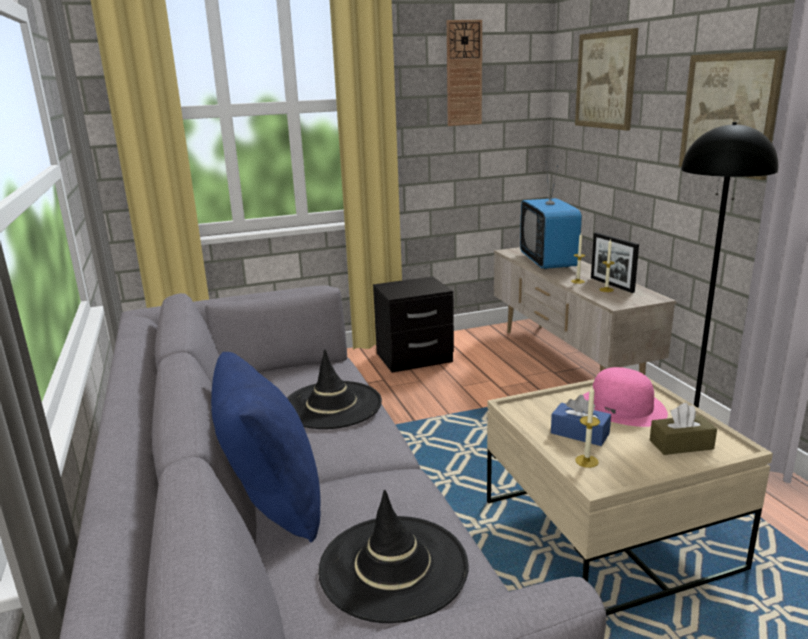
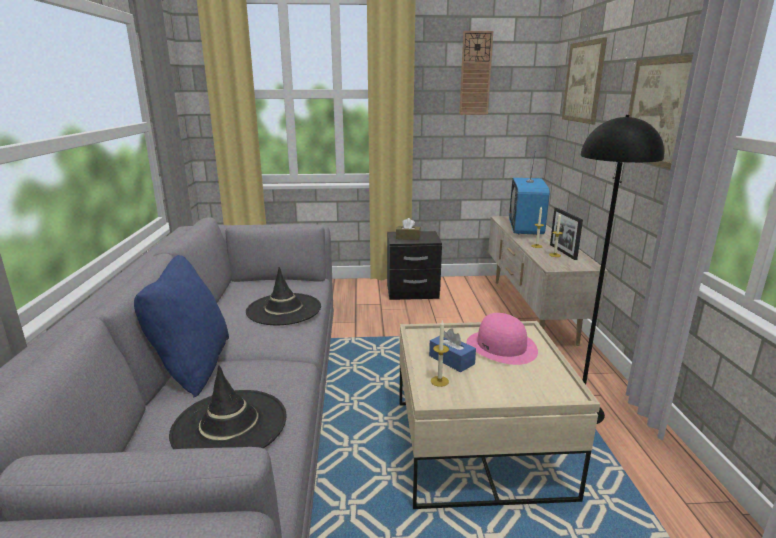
camera: 15 degrees right, 0 degrees up
(681, 444) = (527, 383): brown tissue box -> brown tissue box (408, 237)

